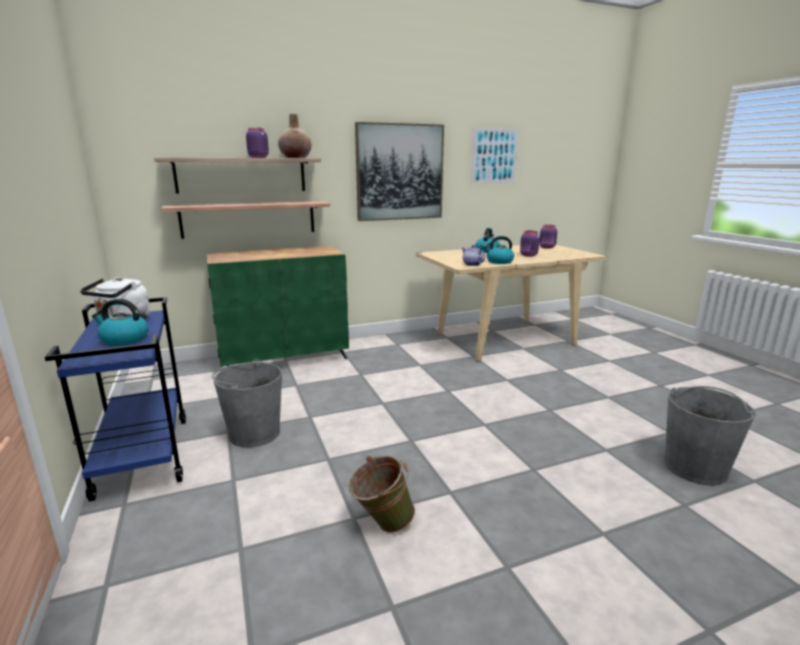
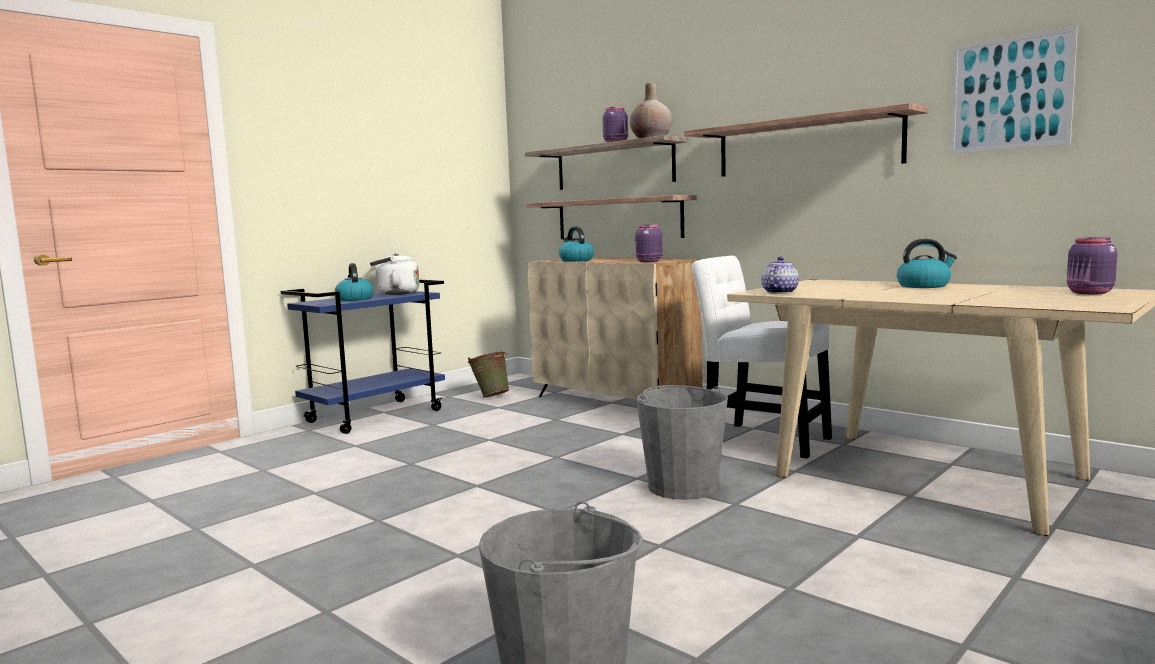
camera: 65 degrees right, 10 degrees down
(254, 433) = (437, 432): grey bucket -> grey bucket (682, 486)
(285, 358) = (616, 401): green cabinet -> beige cabinet
(381, 524) = (308, 504): green bucket -> green bucket (491, 396)
(400, 172) = (806, 146): picture -> shelf
(418, 348) = (761, 439): none -> white chair
(499, 262) = (839, 294): kettle -> kettle (576, 260)
(528, 255) = (951, 295): purple jar -> purple jar (648, 261)

